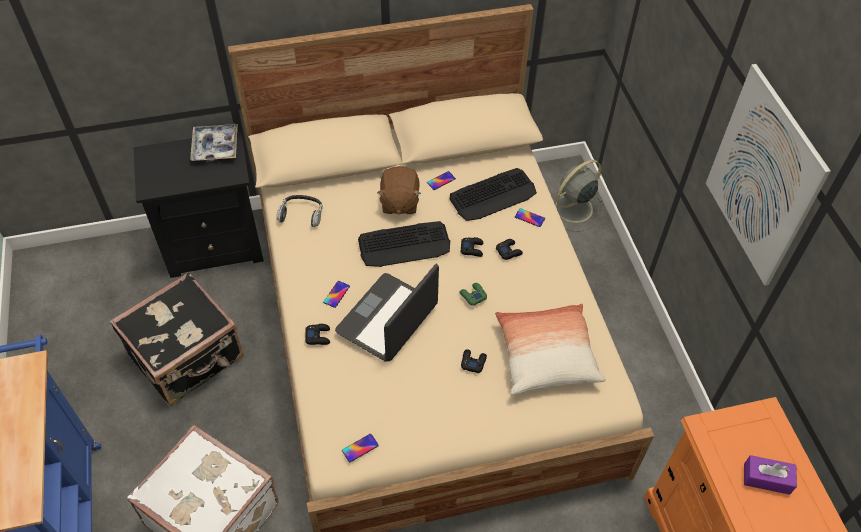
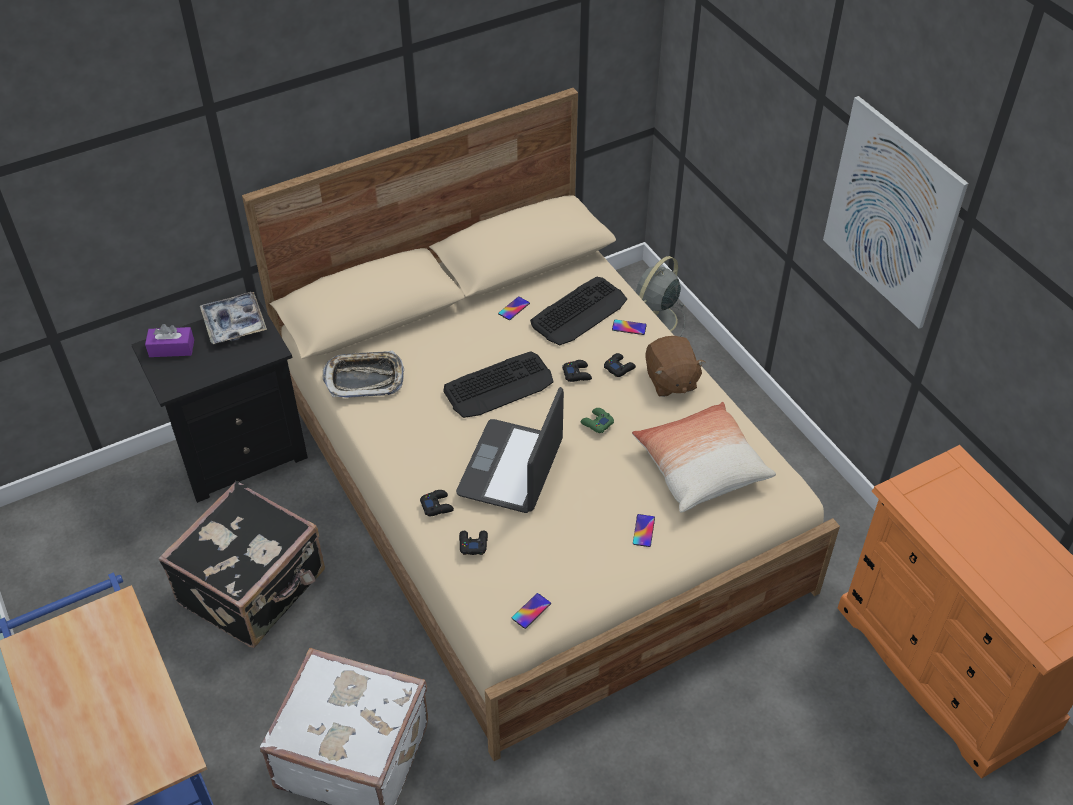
camera: 15 degrees left, 5 degrees down
(301, 214) = (364, 379): headphones -> tray
(336, 294) = (440, 456): phone -> phone (643, 530)
(399, 202) = (474, 342): brown plush toy -> brown plush toy (670, 380)
(473, 362) = (623, 492): black game controller -> black game controller (473, 544)
(766, 479) = (978, 525): purple tissue box -> purple tissue box (171, 348)

